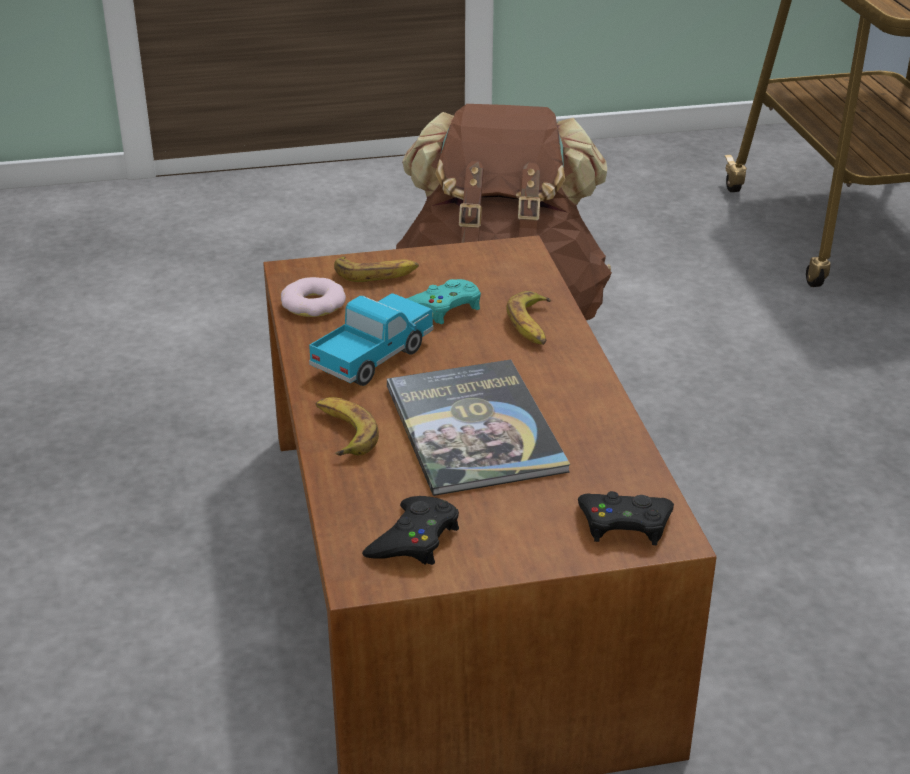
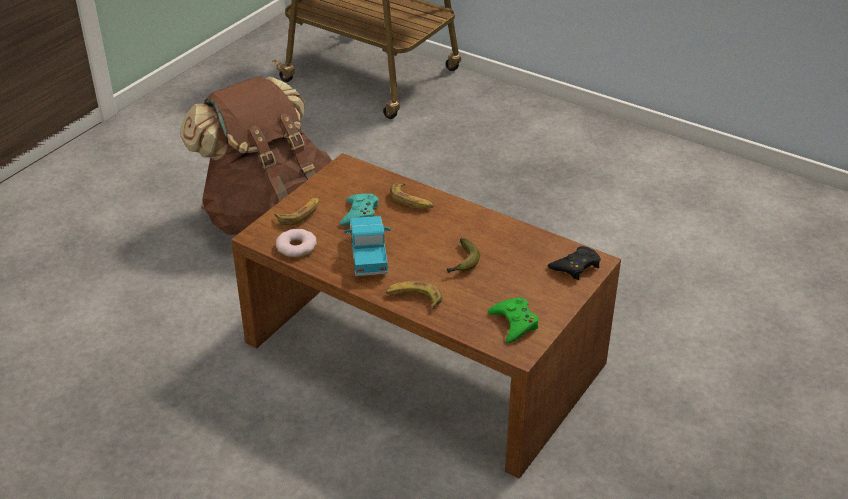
camera: 45 degrees left, 5 degrees up
(414, 539) = (514, 323): black game controller -> green game controller
(474, 428) = (462, 263): book -> banana

